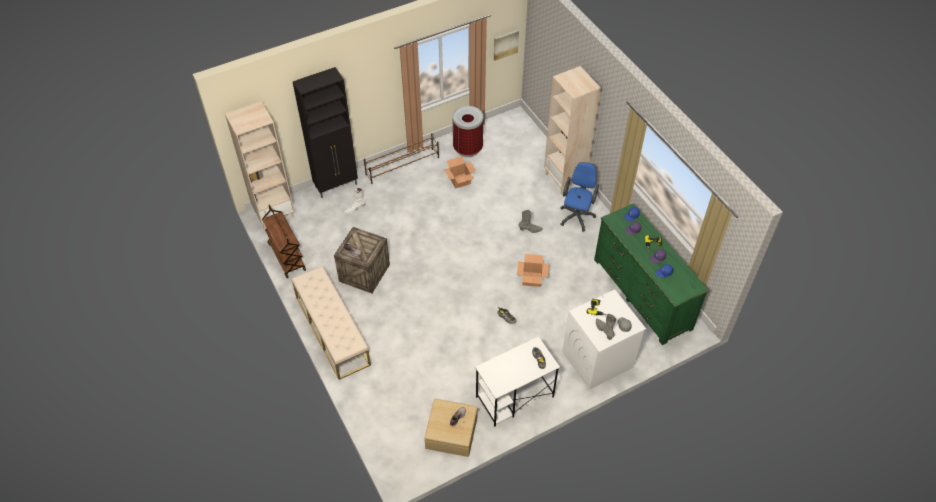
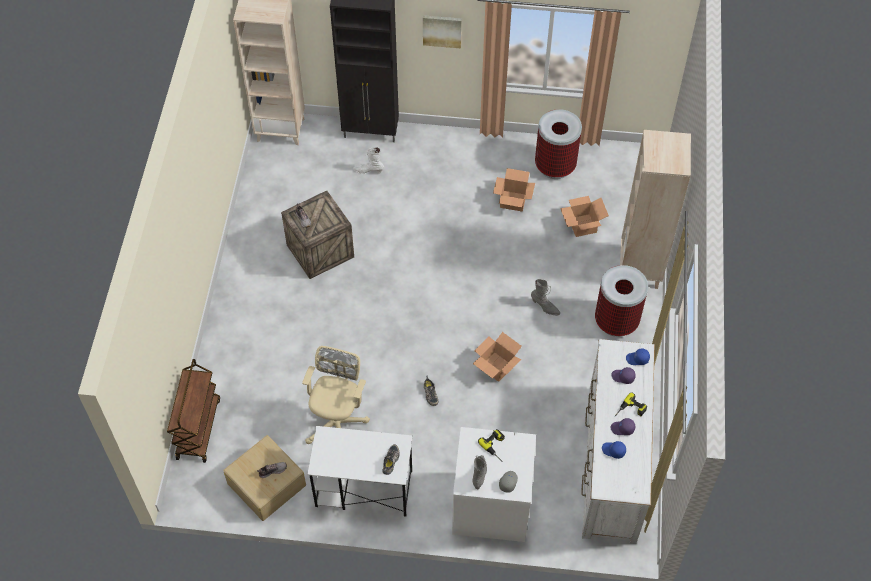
camera: 35 degrees right, 5 degrees up
(286, 257) = (255, 186): brown cart -> brown cart (198, 428)
(332, 330) = (237, 296): beige bench -> none
(403, 166) = (462, 147): brown shoe rack -> none
(463, 367) = (337, 421): none -> beige office chair
(505, 44) = (652, 57): picture -> picture (442, 30)
(512, 173) = (583, 226): none -> cardboard box
(577, 215) = (616, 321): blue office chair -> trash can
(642, 293) = (612, 463): green dresser -> white dresser

